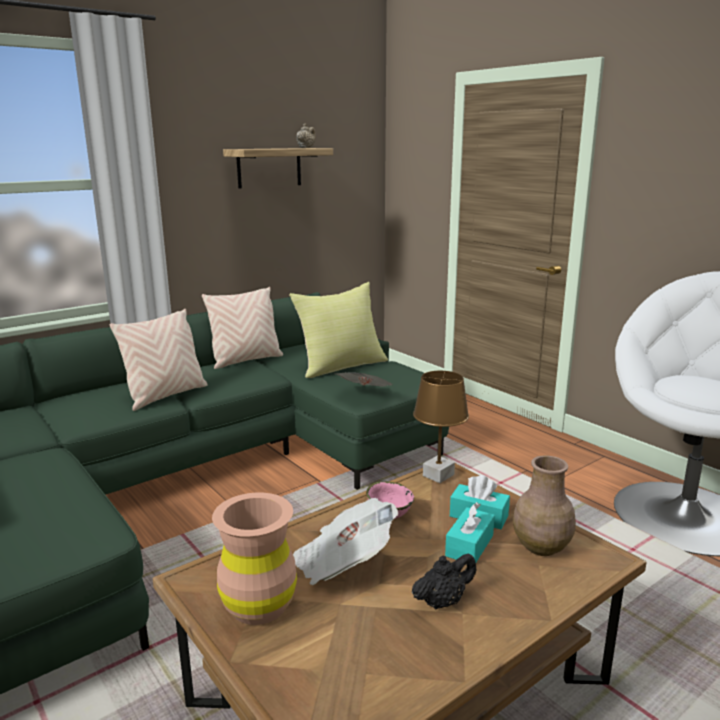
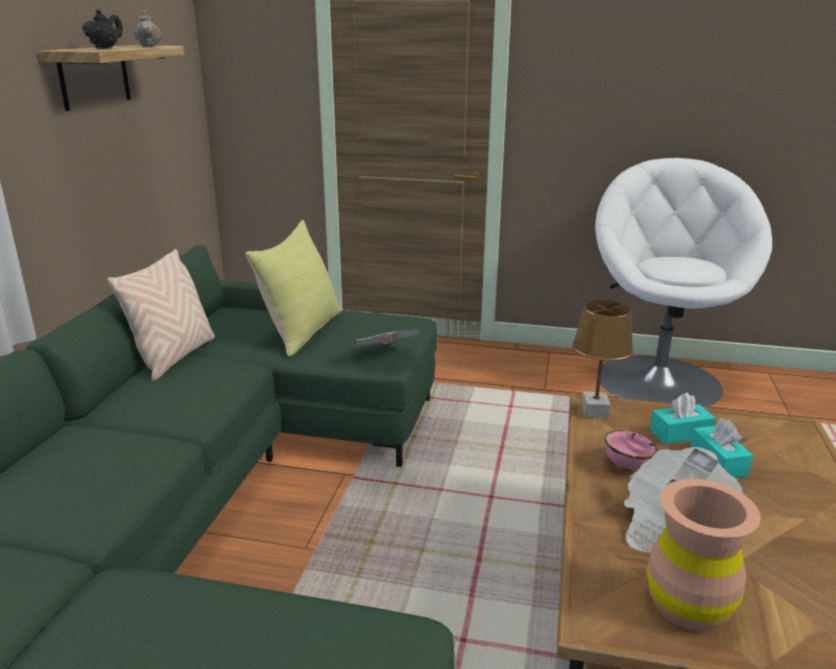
camera: 40 degrees left, 5 degrees up
(166, 396) = (148, 438): beige pillow -> none
(443, 601) = (782, 517): black teapot -> black teapot (105, 48)
(542, 547) = (756, 439): brown vase -> none

